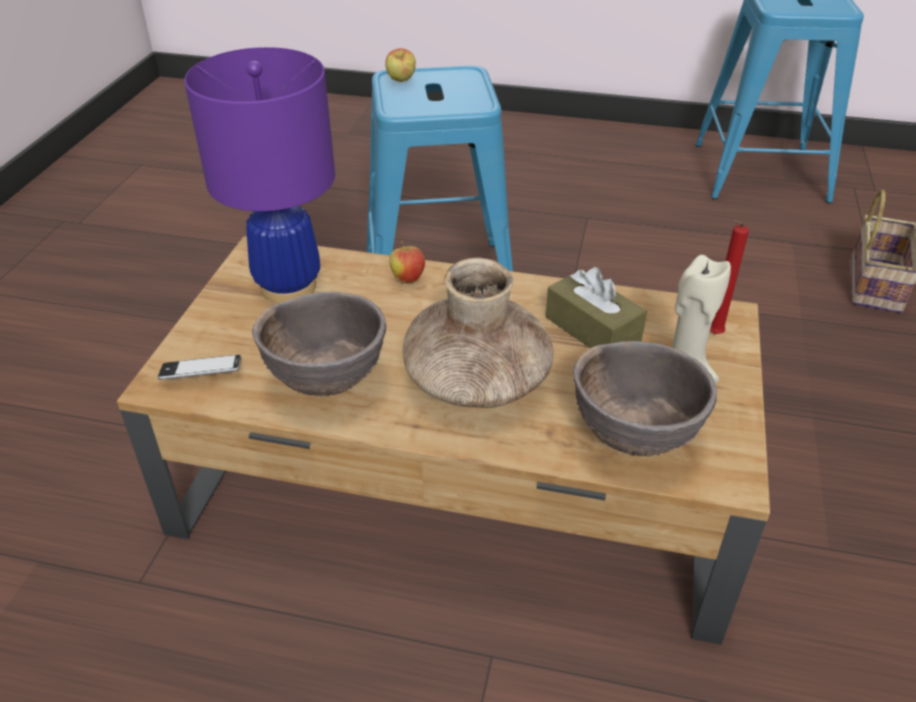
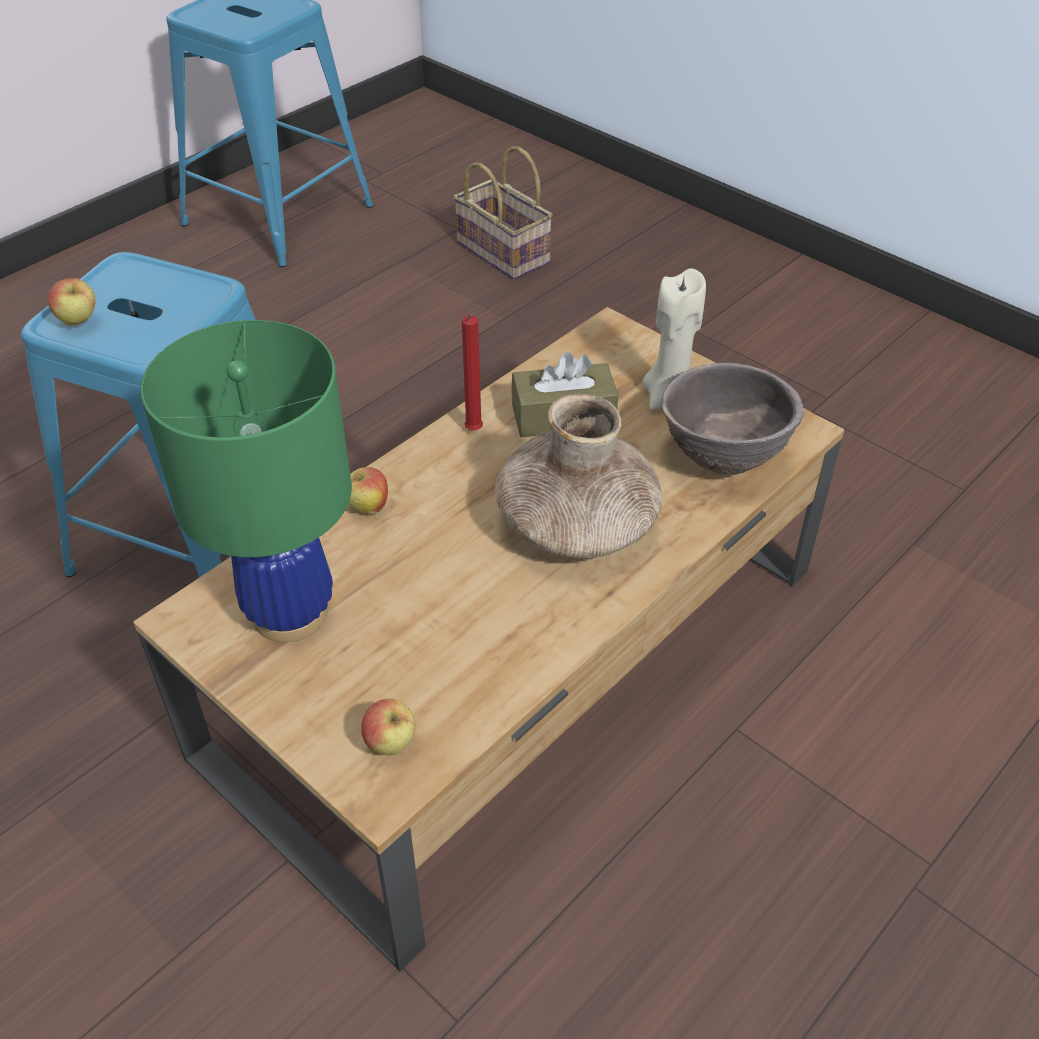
camera: 60 degrees left, 5 degrees up
(201, 372) = (390, 744): phone -> apple
(289, 286) = (290, 612): purple table lamp -> green table lamp
(327, 382) = (494, 637): brown bowl -> none
(712, 335) = (628, 351): red candle -> red candle (474, 432)

